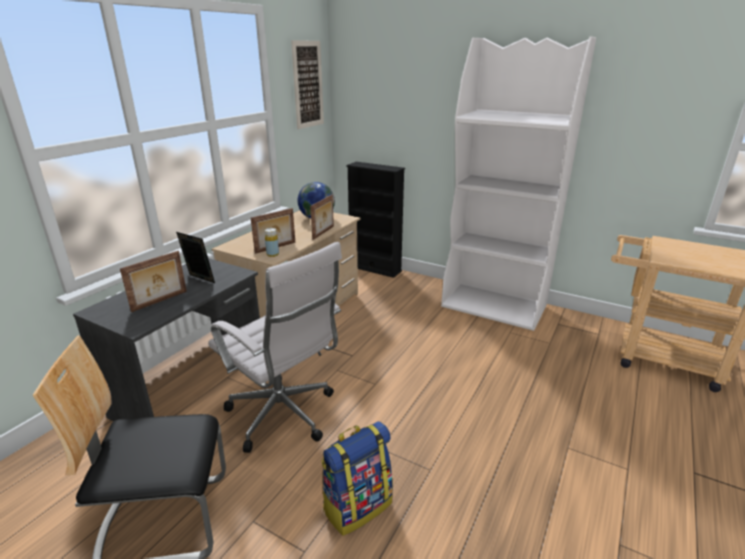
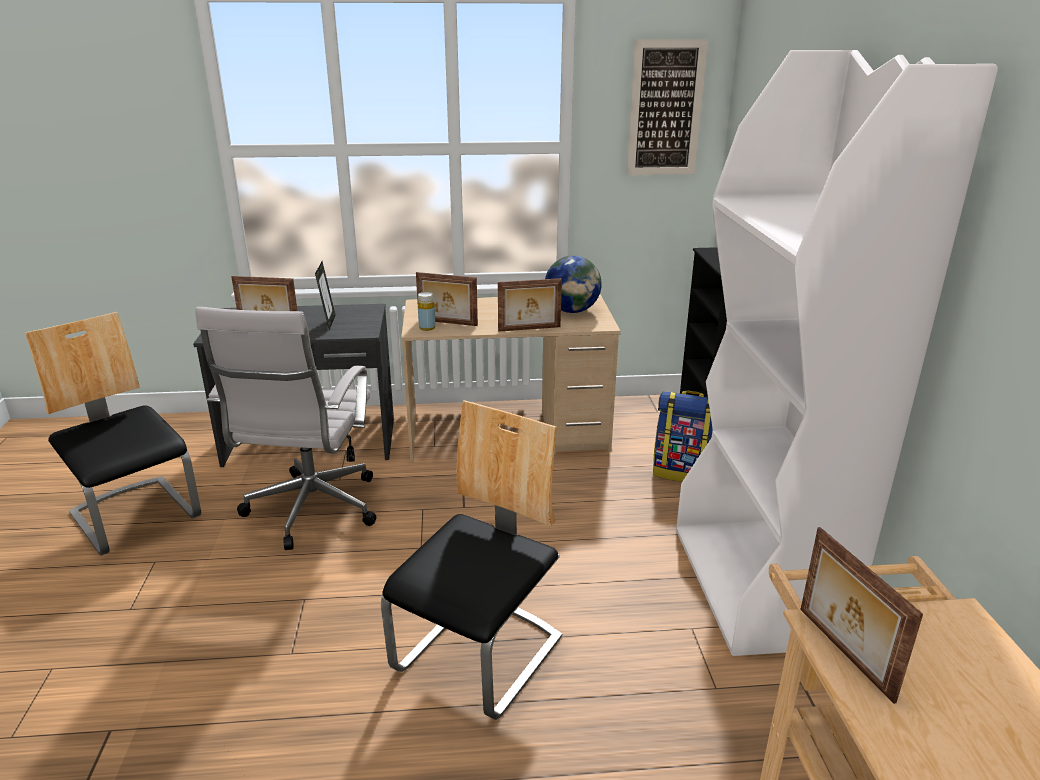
camera: 55 degrees right, 0 degrees up
(357, 505) = (204, 618): backpack -> backpack (683, 472)
(485, 397) = (480, 655): none -> chair
(680, 262) = (842, 653): none -> picture frame

